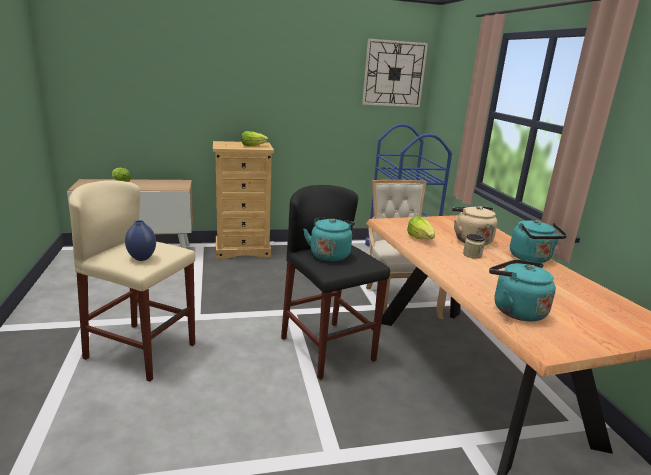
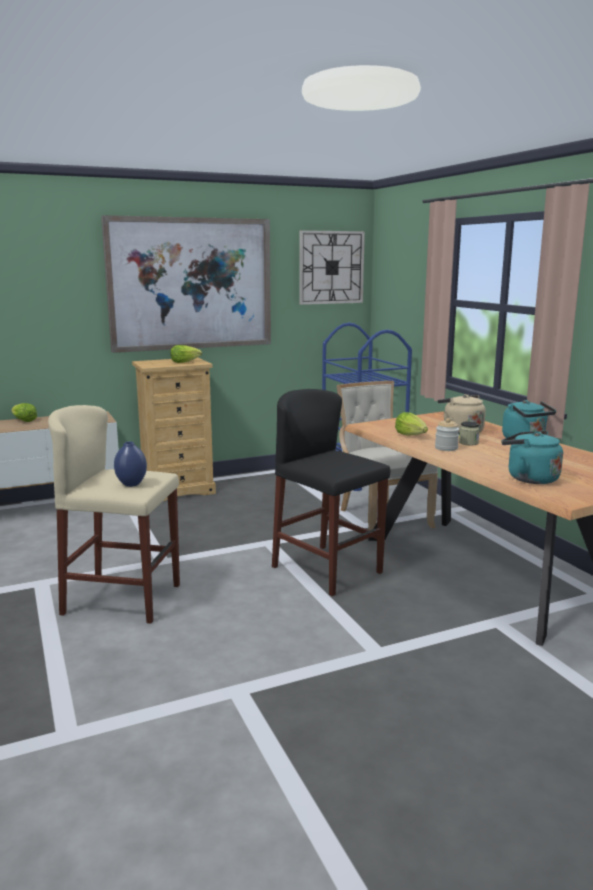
camera: 10 degrees left, 5 degrees down
(267, 79) = (190, 284): none -> picture
(330, 254) = (325, 460): turquoise kettle -> none
(446, 258) = (446, 448): none -> jar

